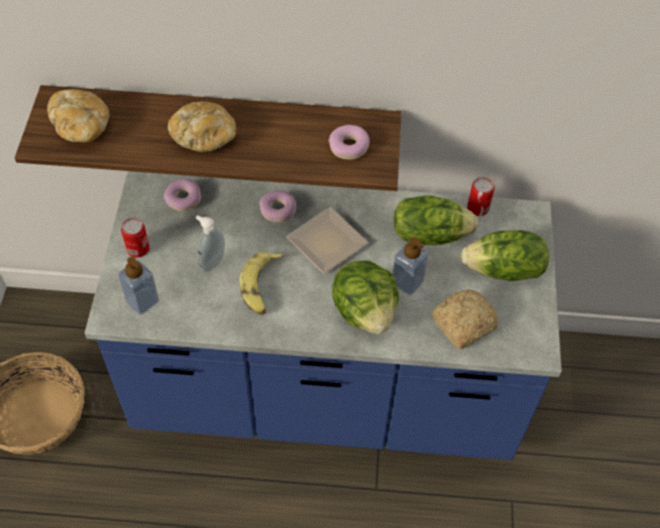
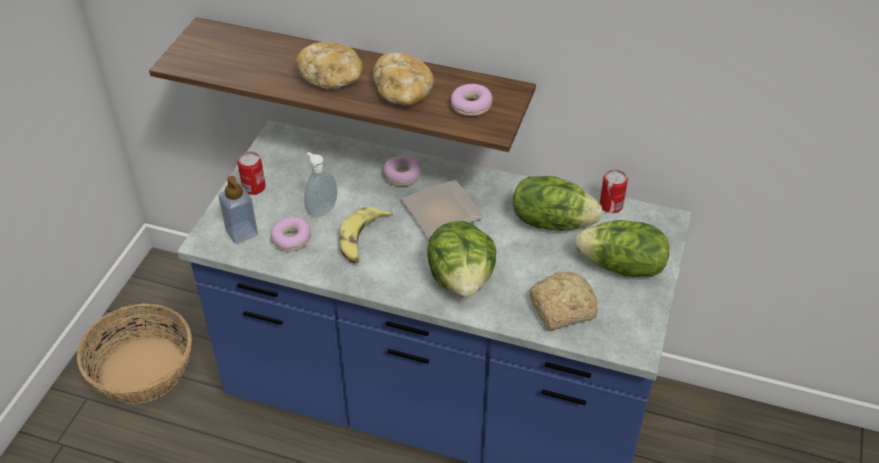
camera: 15 degrees right, 10 degrees down
(82, 127) = (220, 54): bread -> bread (403, 93)
(184, 199) = (313, 152): donut -> donut (292, 239)
(407, 282) = (514, 260): soap dispenser -> none

